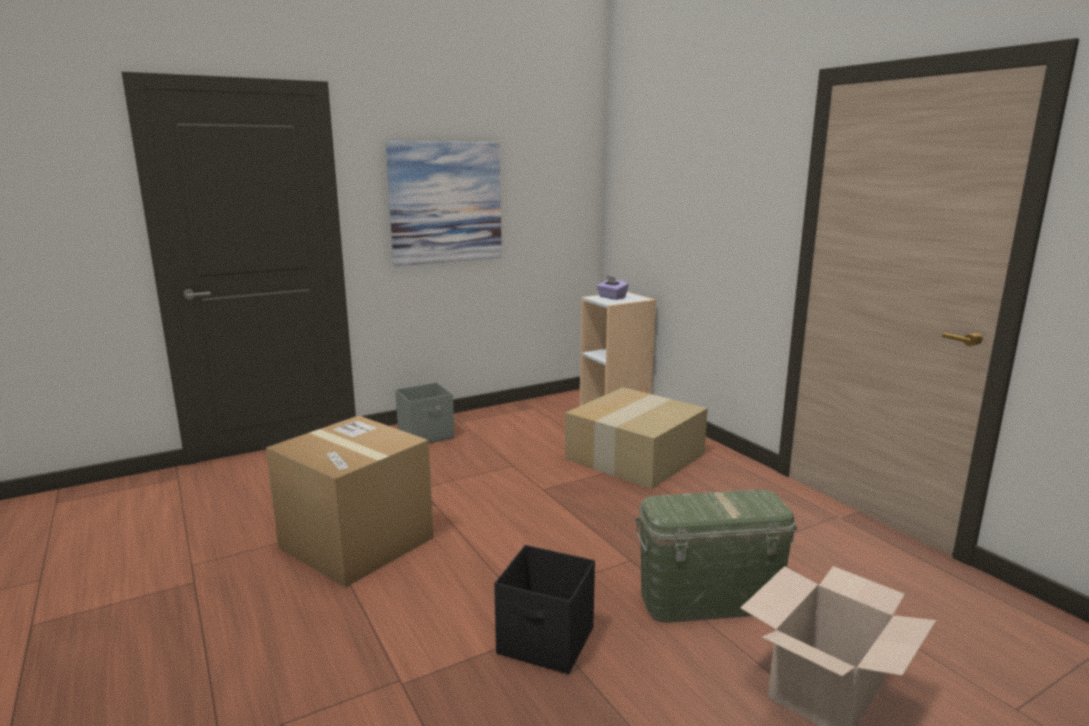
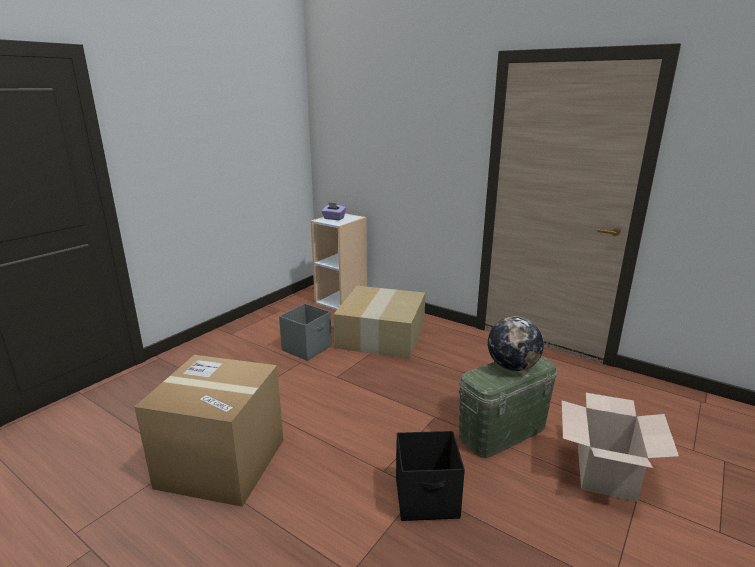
camera: 25 degrees left, 5 degrees up
(427, 435) = (211, 351): grey storage box -> grey storage box (307, 348)
(446, 203) = (197, 153): picture -> none
(723, 503) = (512, 366): none -> globe

